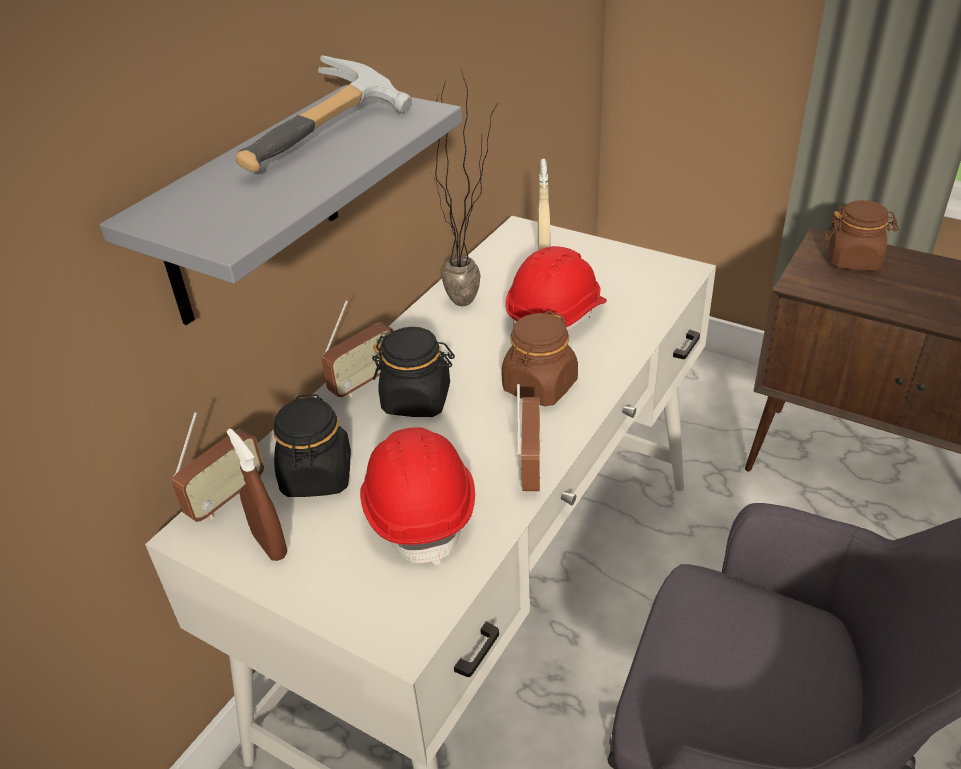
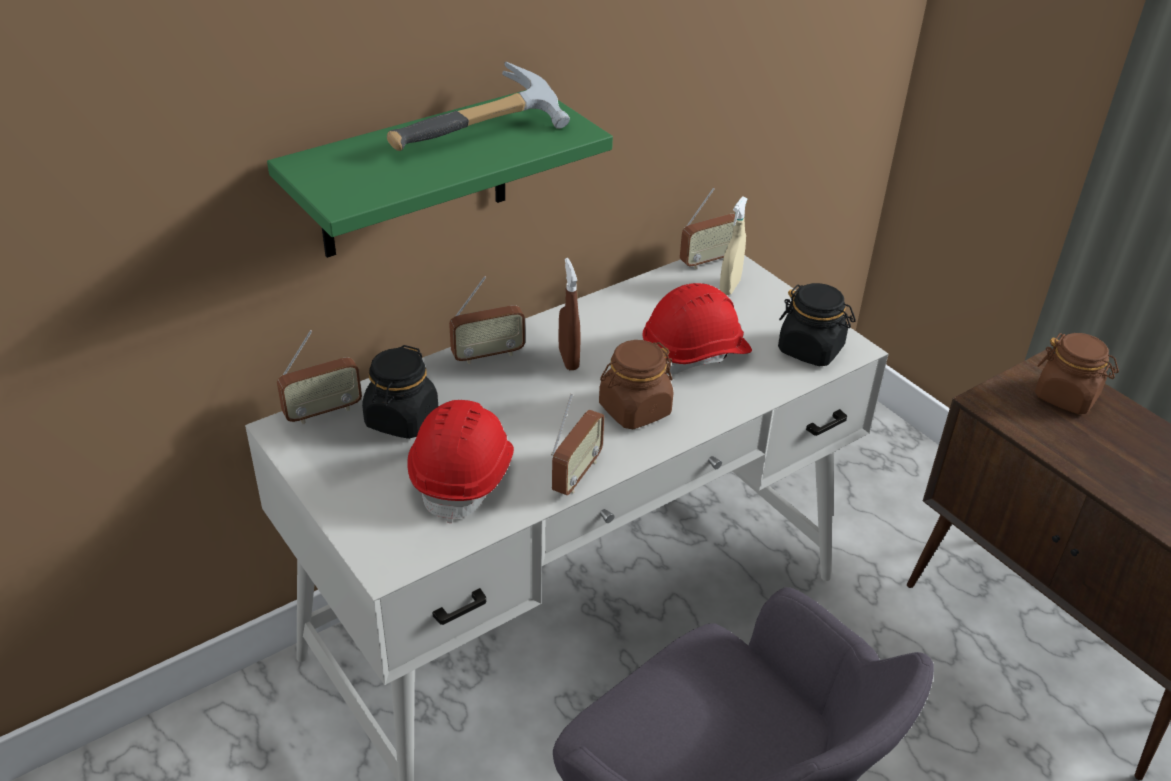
camera: 20 degrees right, 0 degrees up
(252, 208) = (414, 175): grey shelf -> green shelf
(270, 545) = (333, 459): brown spray bottle -> brown spray bottle (568, 359)
(417, 400) = (522, 385): black jar -> black jar (811, 349)
(474, 303) = (630, 316): potted plant -> none
(509, 235) = (708, 260): none -> radio

